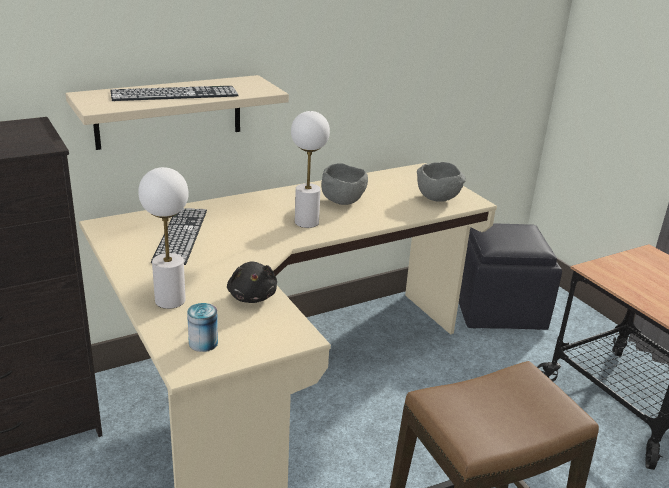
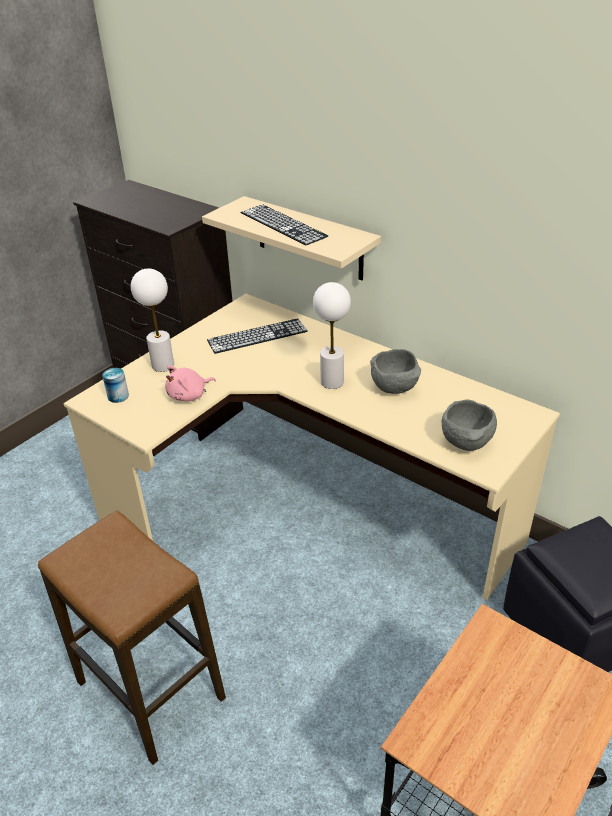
camera: 70 degrees right, 10 degrees up
(252, 296) = (189, 395): black plush toy -> pink plush toy

